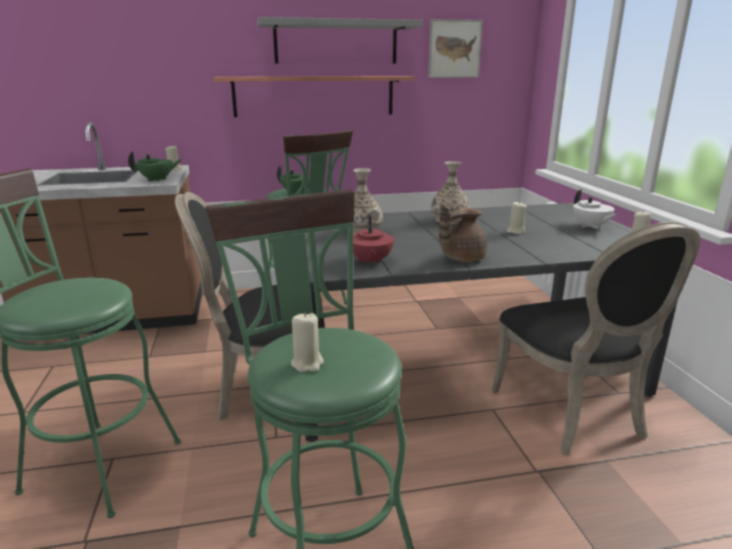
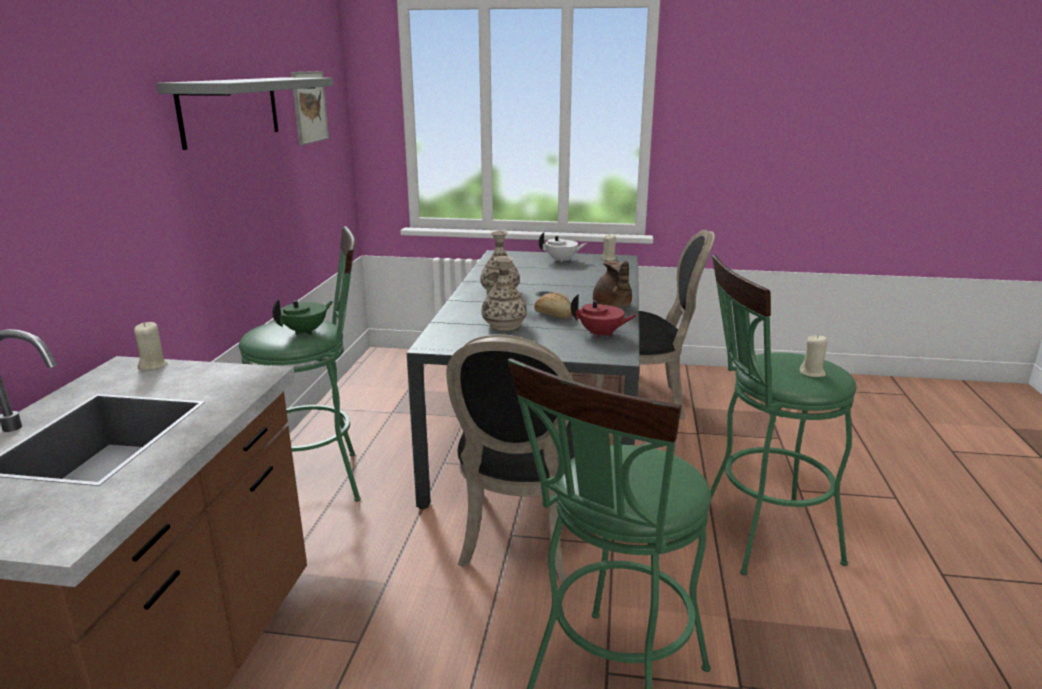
camera: 70 degrees left, 0 degrees up
(157, 180) = (231, 378): green teapot -> none
(314, 96) = (223, 191): shelf -> none
(407, 242) = (553, 315): none -> bread
(515, 231) = (555, 280): beige candle -> none

